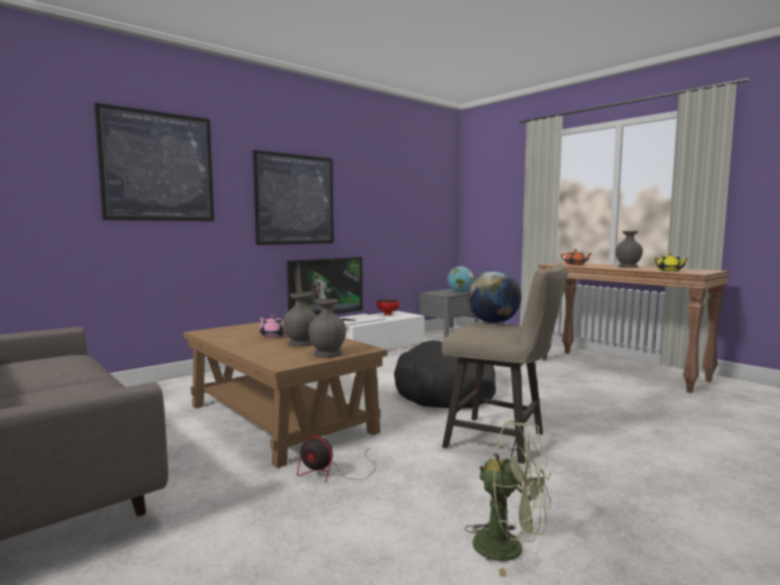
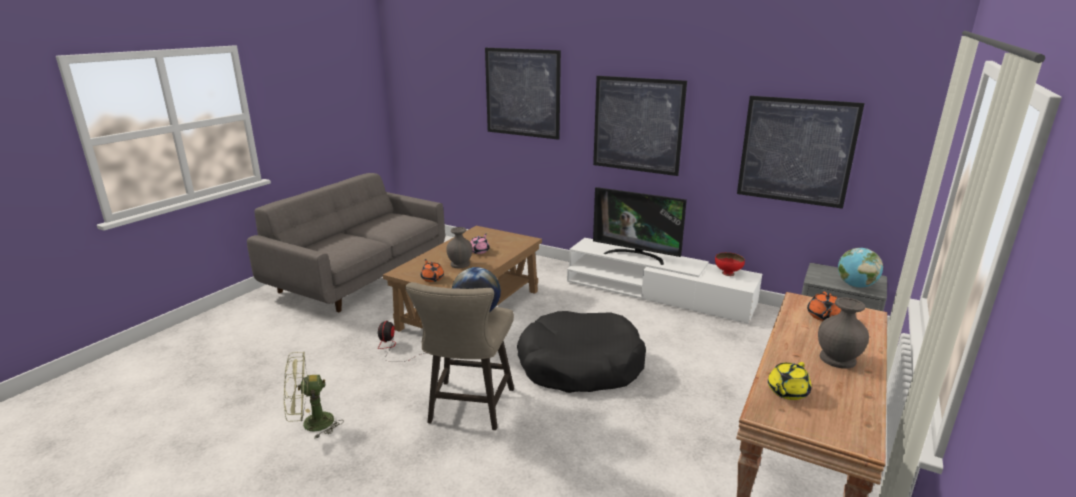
camera: 70 degrees right, 15 degrees up
(327, 354) = (432, 278): grey vase -> orange teapot
(402, 212) = (796, 151): none -> picture
(509, 549) = (311, 425): green fan -> green fan turned 60 degrees clockwise

